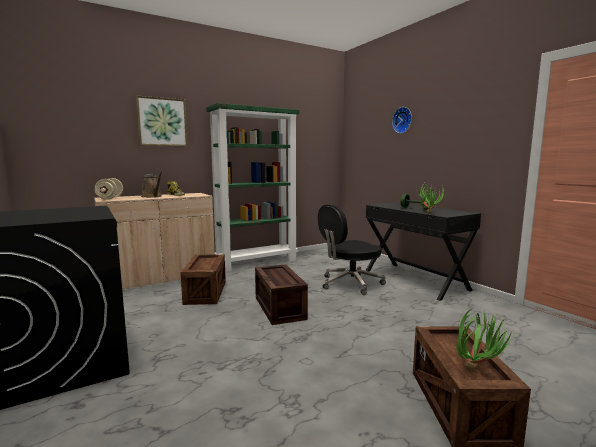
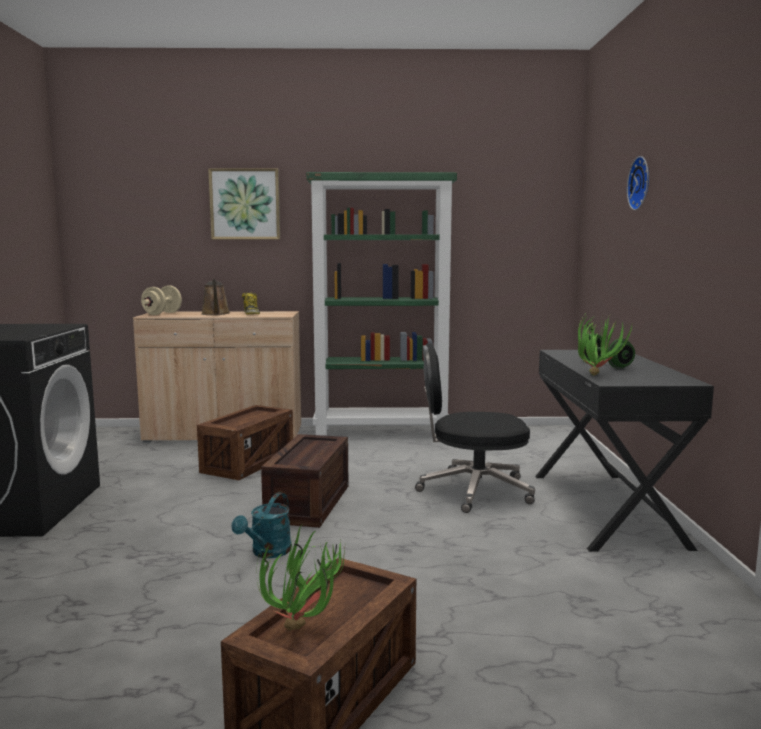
camera: 30 degrees right, 0 degrees up
(302, 341) = (267, 553): none -> turquoise watering can

